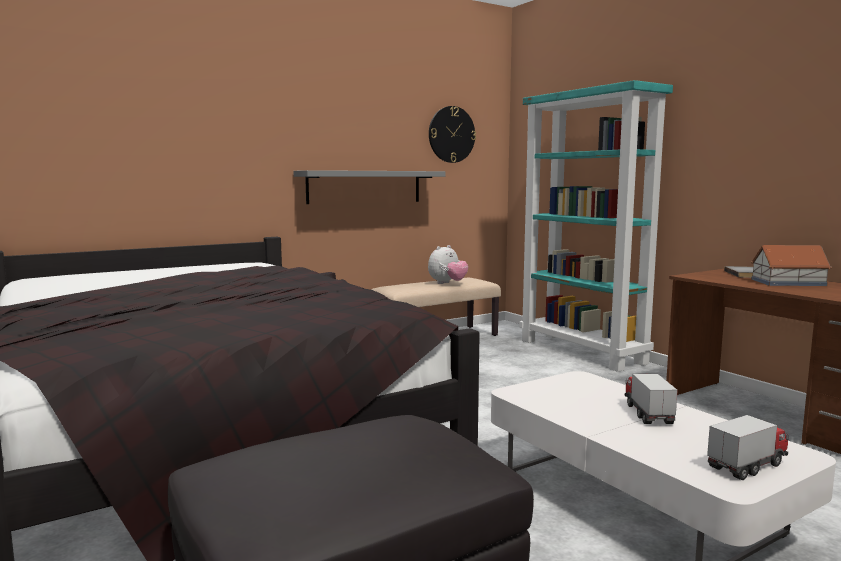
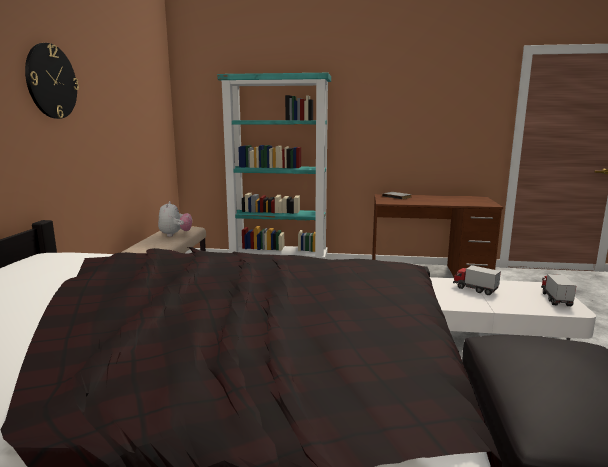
camera: 50 degrees left, 5 degrees up
(364, 187) = (99, 155): grey shelf -> none
(451, 134) = (144, 101): wall clock -> wall clock (51, 81)
(787, 282) = (427, 199): toy house -> none

